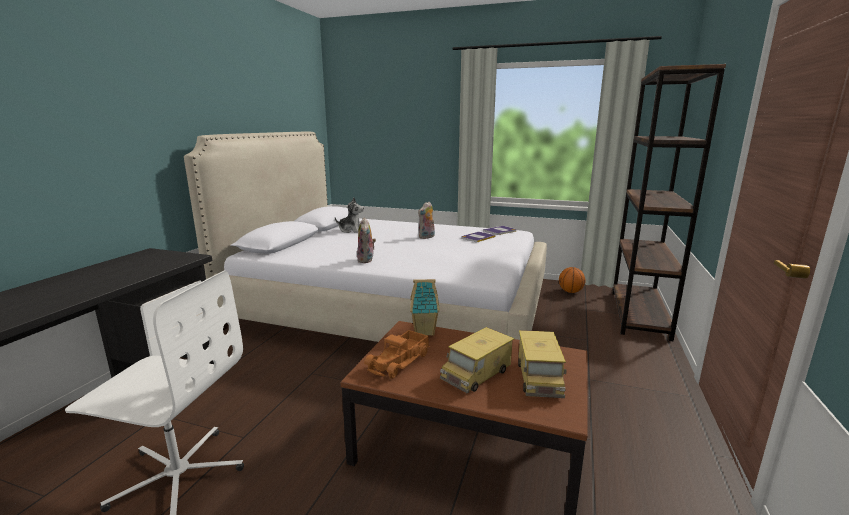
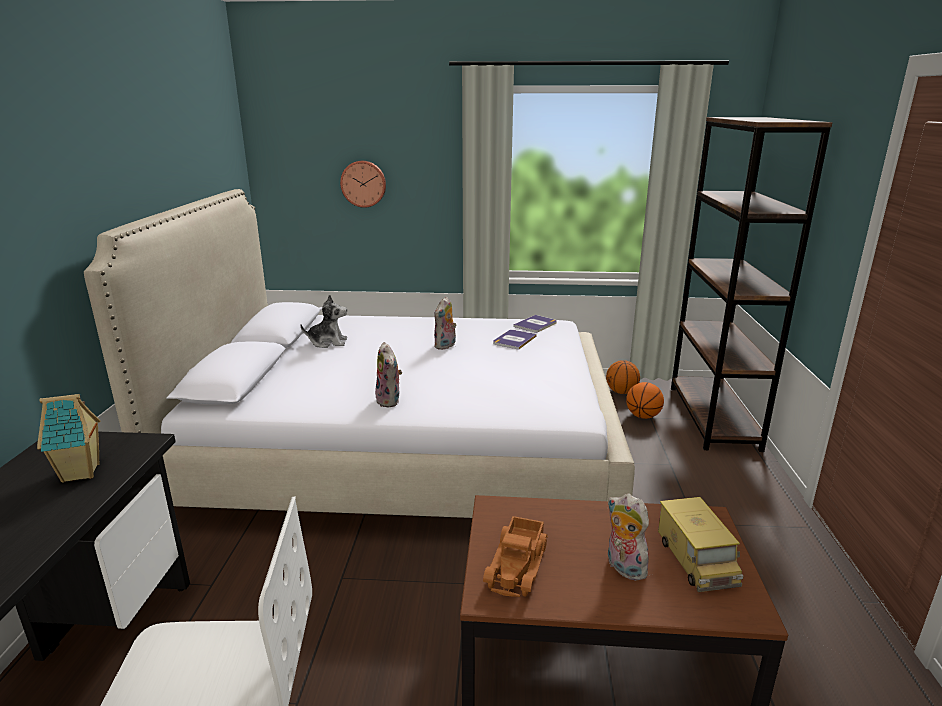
camera: 15 degrees left, 5 degrees up
(396, 133) = (363, 183): none -> wall clock
(425, 331) = (521, 508): toy house -> toy house (82, 473)
(477, 374) = (623, 567): toy truck -> plush toy
(580, 308) = (643, 416): none -> basketball

